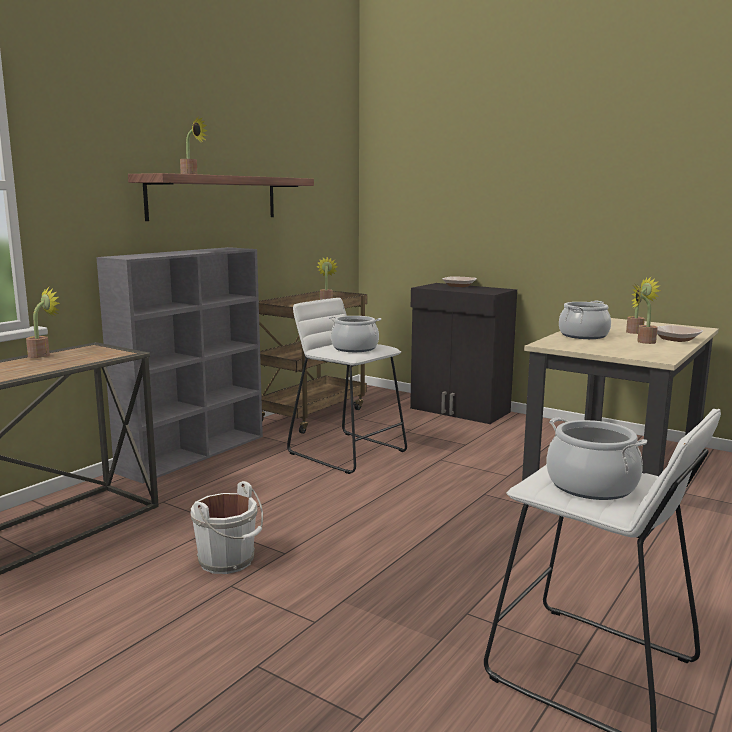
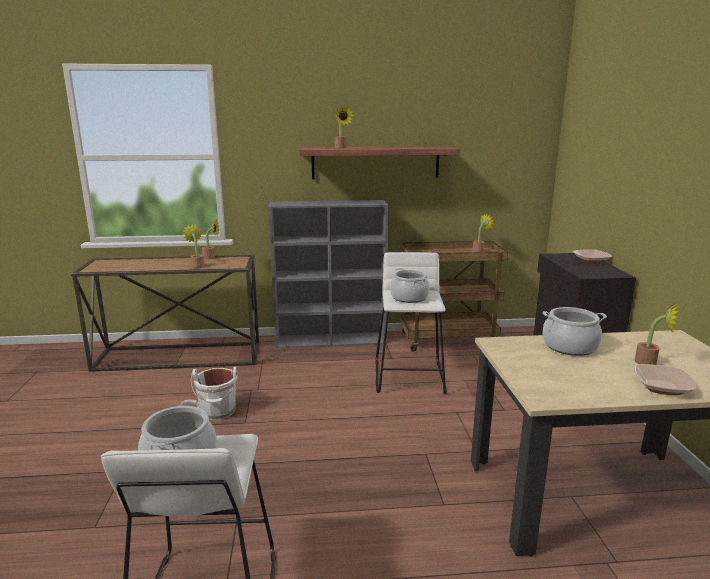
camera: 50 degrees right, 5 degrees up
(642, 342) = (605, 375): potted plant -> potted plant (197, 266)

